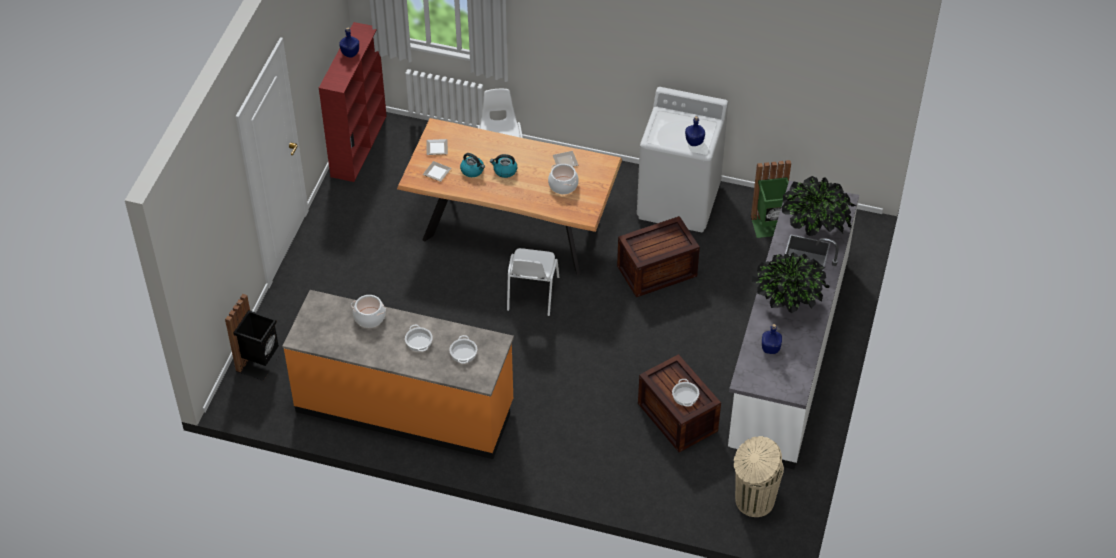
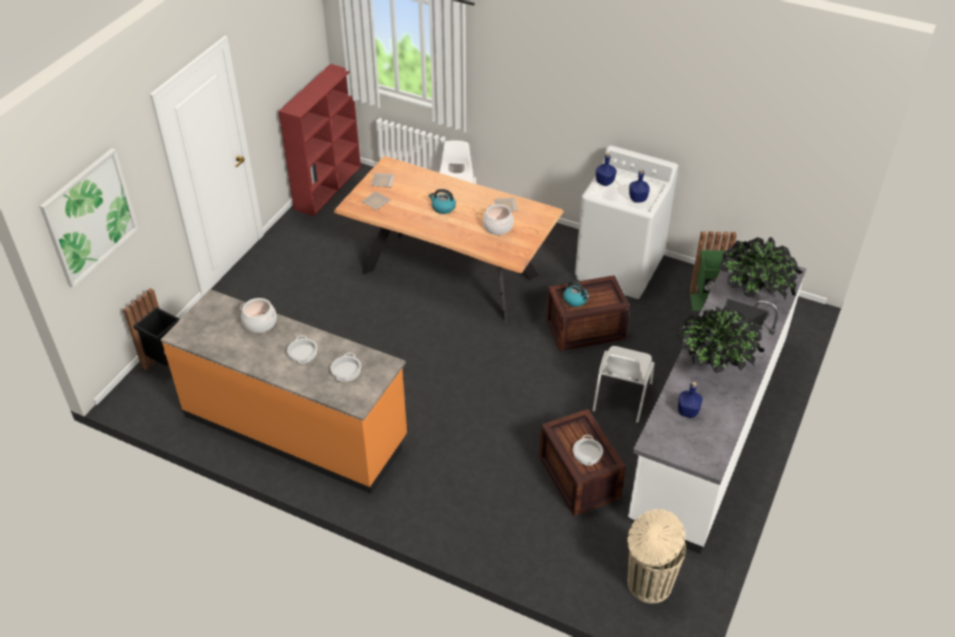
camera: 10 degrees right, 5 degrees down
(202, 242) = (90, 217): none -> picture
(350, 53) = (318, 87): blue bottle -> blue bottle (605, 182)
(472, 170) = (411, 204): kettle -> kettle (575, 300)
(532, 294) = (454, 335): white chair -> white chair (621, 397)

